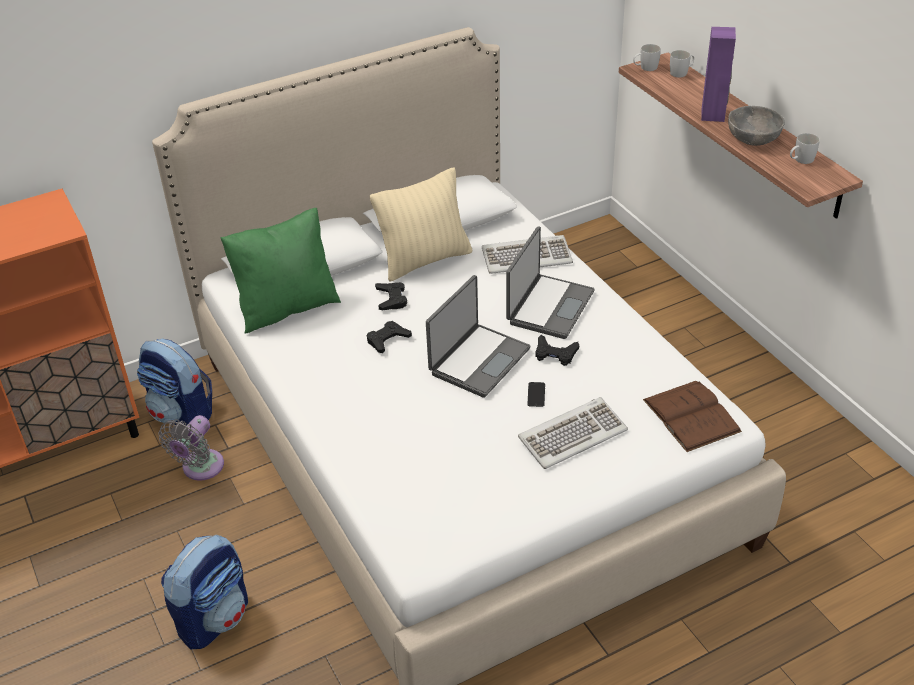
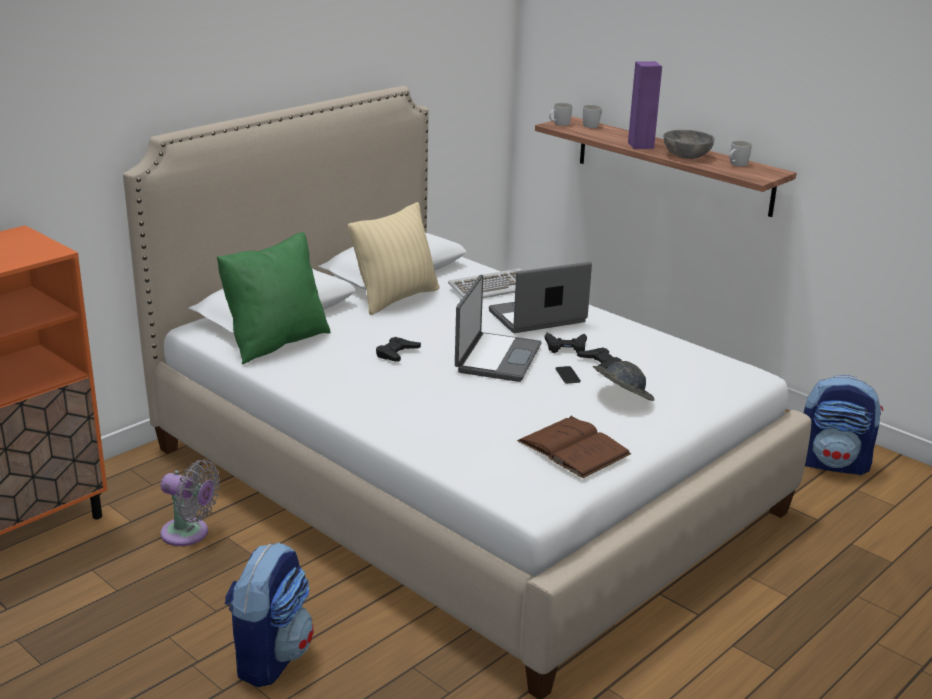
camera: 20 degrees left, 15 degrees down
(182, 414) = (145, 492): backpack -> backpack (833, 463)
(200, 468) = (189, 534): grey fan -> grey fan turned 75 degrees counterclockwise
(391, 299) = (380, 326): black game controller -> black game controller (600, 364)
(549, 307) = (538, 318): laptop -> laptop turned 120 degrees counterclockwise
(572, 435) = (621, 397): keyboard -> grey hat
(691, 415) = (718, 373): brown book -> brown book (573, 447)

